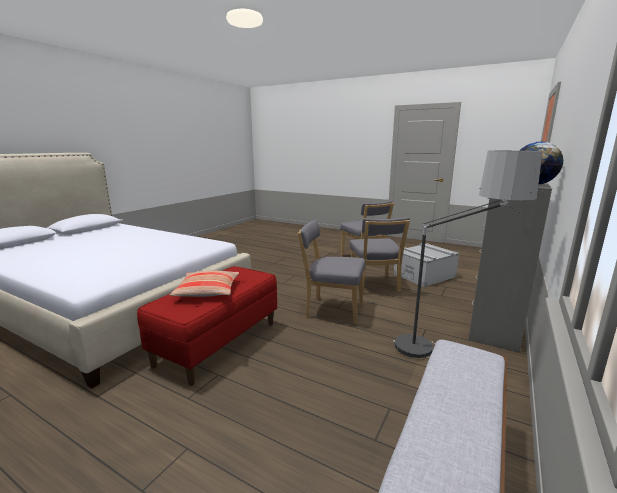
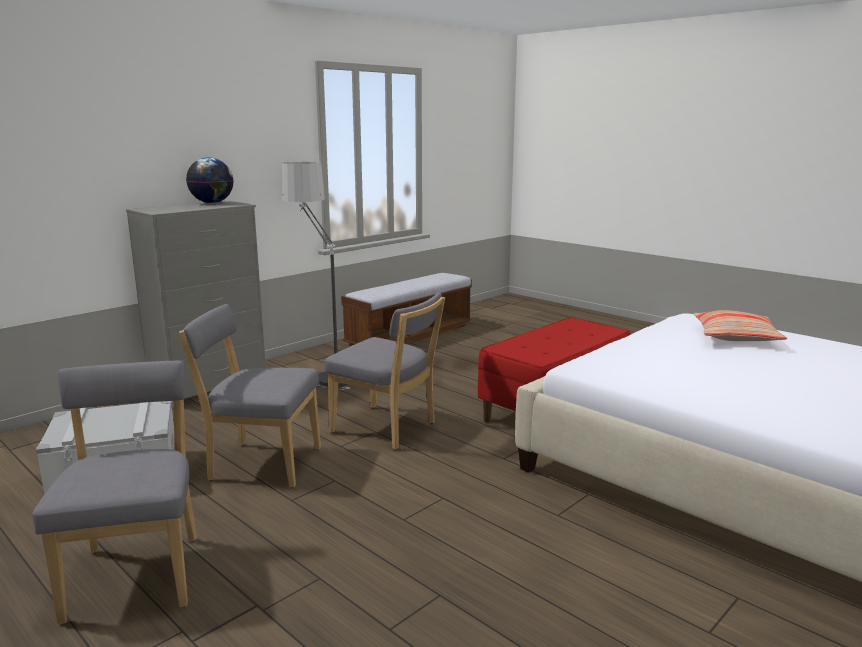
camera: 165 degrees left, 0 degrees up
(207, 291) = (565, 337): pillow -> pillow (735, 337)
(375, 286) = (260, 463): grey chair -> grey chair turned 90 degrees counterclockwise

